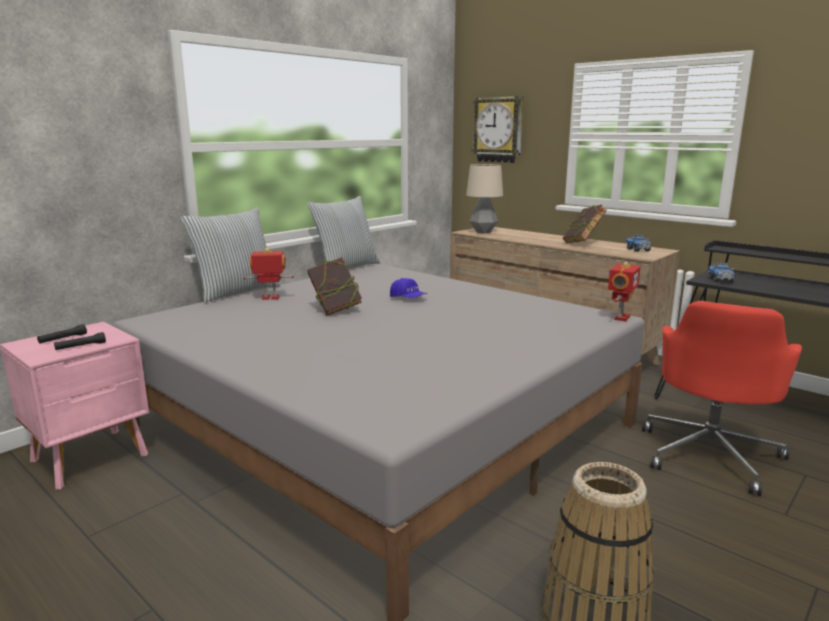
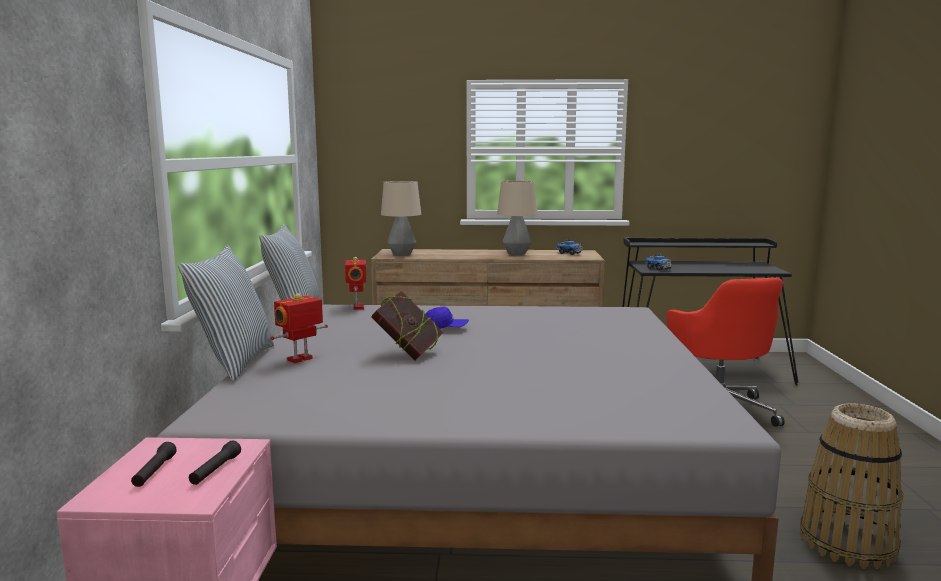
camera: 40 degrees left, 5 degrees down
(498, 130) = (380, 144): wall clock -> none
(582, 244) = (517, 254): book -> table lamp
(620, 318) = (637, 310): toy robot -> toy robot (357, 307)

